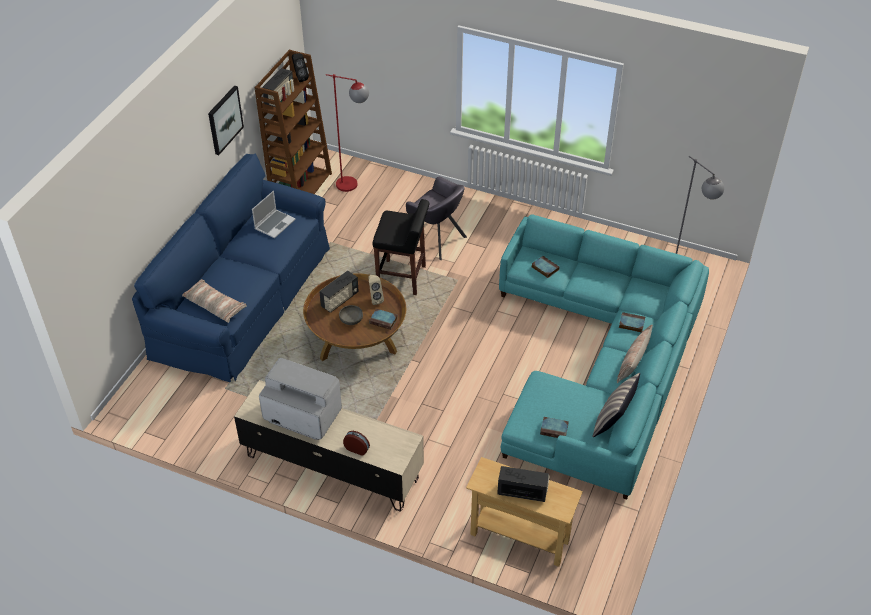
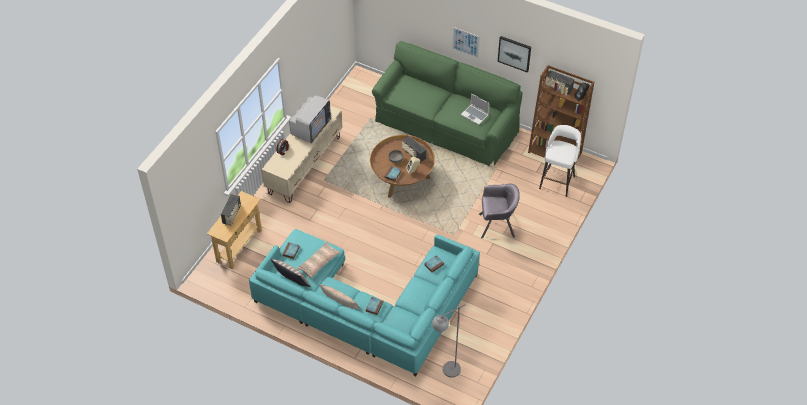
camera: 95 degrees right, 5 degrees up
(183, 178) = (466, 42): none -> picture
(215, 305) = (403, 89): pillow -> pillow (319, 263)
(243, 299) = (445, 124): blue sofa -> green sofa
(354, 186) = (557, 181): red floor lamp -> white stool
(402, 278) = (458, 204): black stool -> none
(436, 239) = (497, 225): grey armchair -> grey armchair turned 135 degrees counterclockwise

